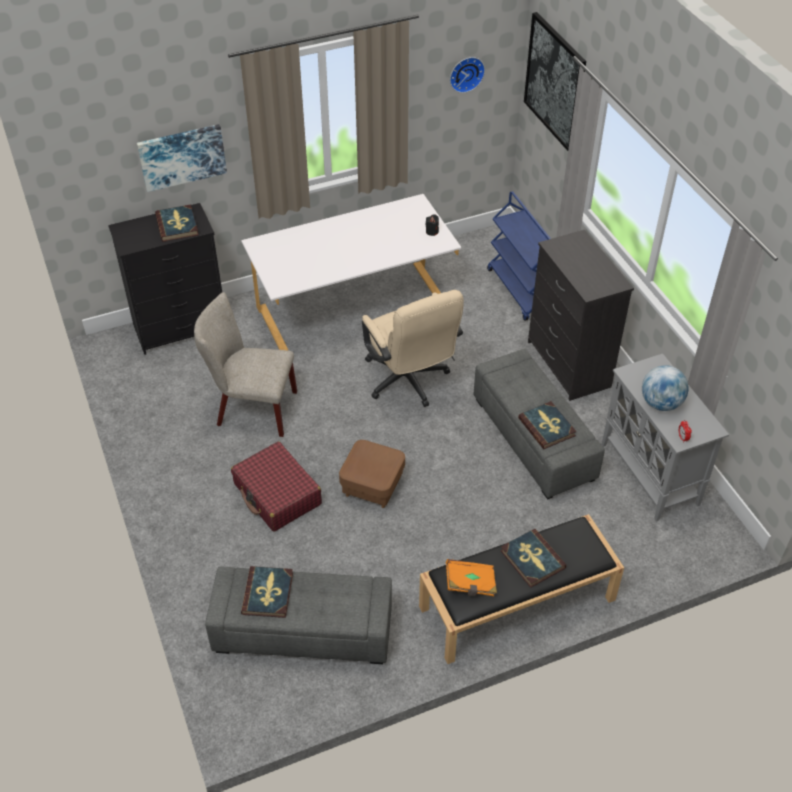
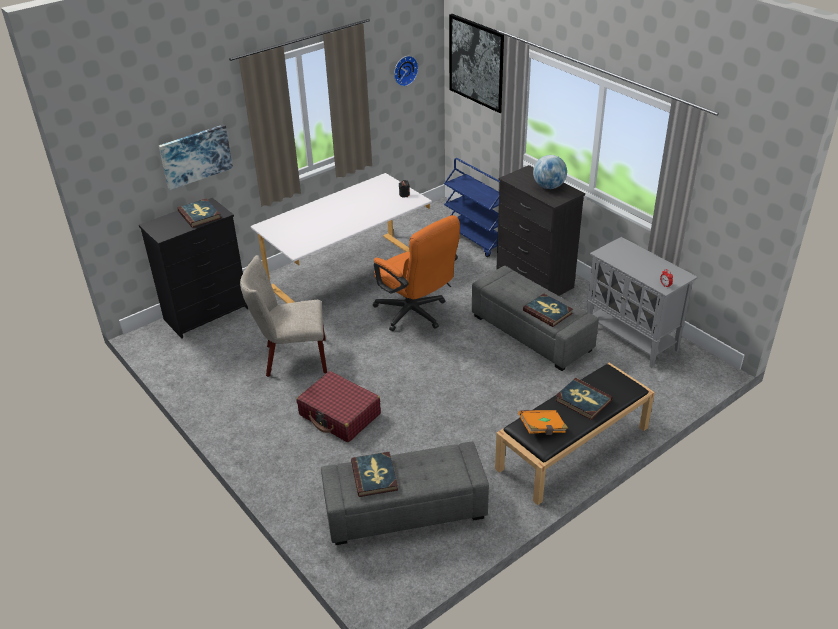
camera: 15 degrees left, 10 degrees down
(372, 487) = (418, 392): brown ottoman -> none
(409, 382) = (415, 315): beige office chair -> orange office chair
(660, 403) = (637, 267): globe -> globe (549, 187)

